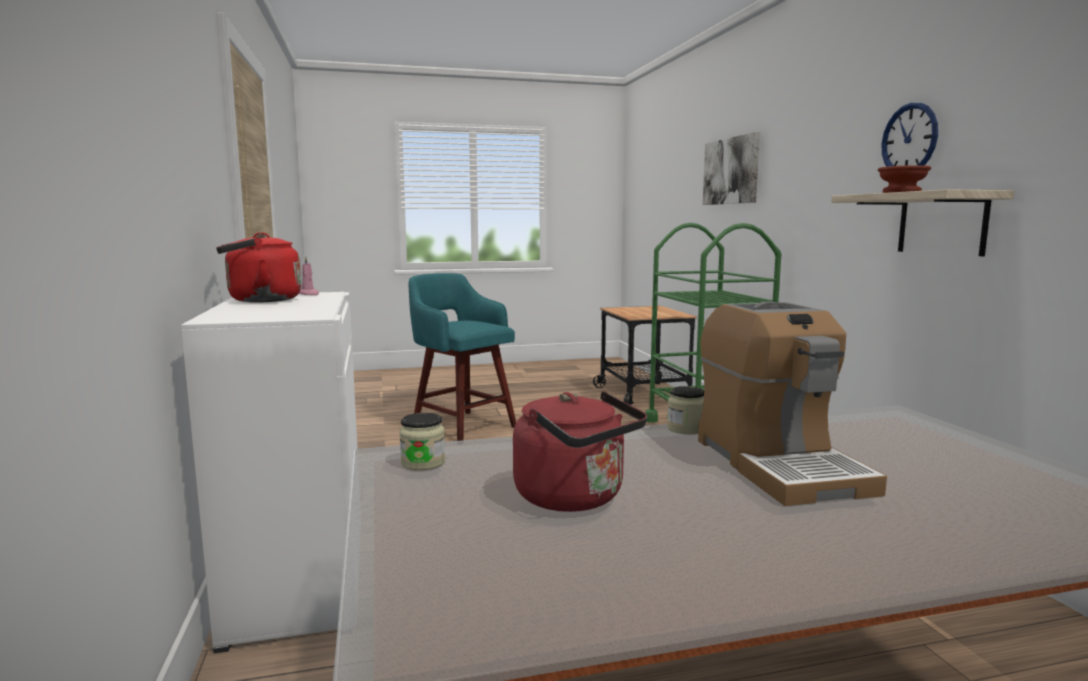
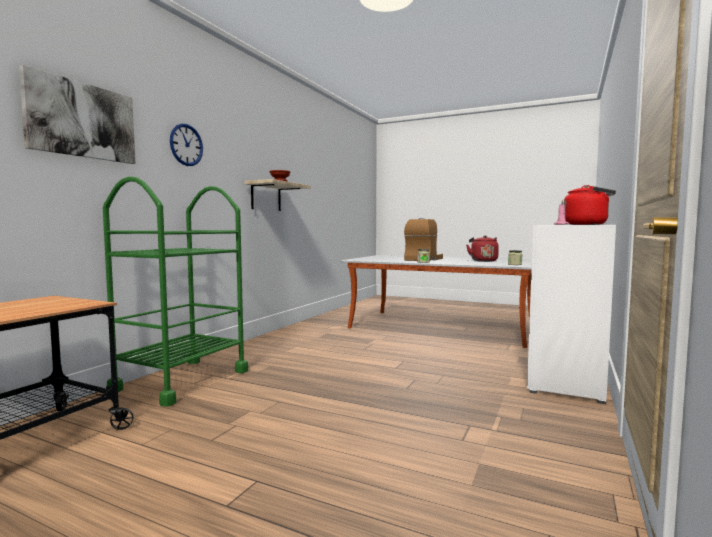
camera: 140 degrees left, 5 degrees down
(462, 426) = (343, 473): turquoise stool -> none
(909, 139) = (250, 154): wall clock -> wall clock (186, 145)

